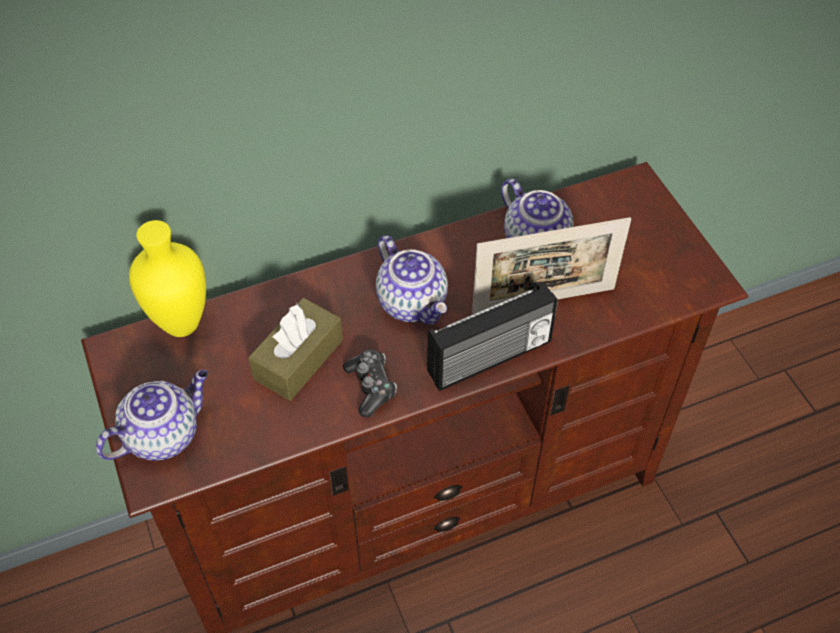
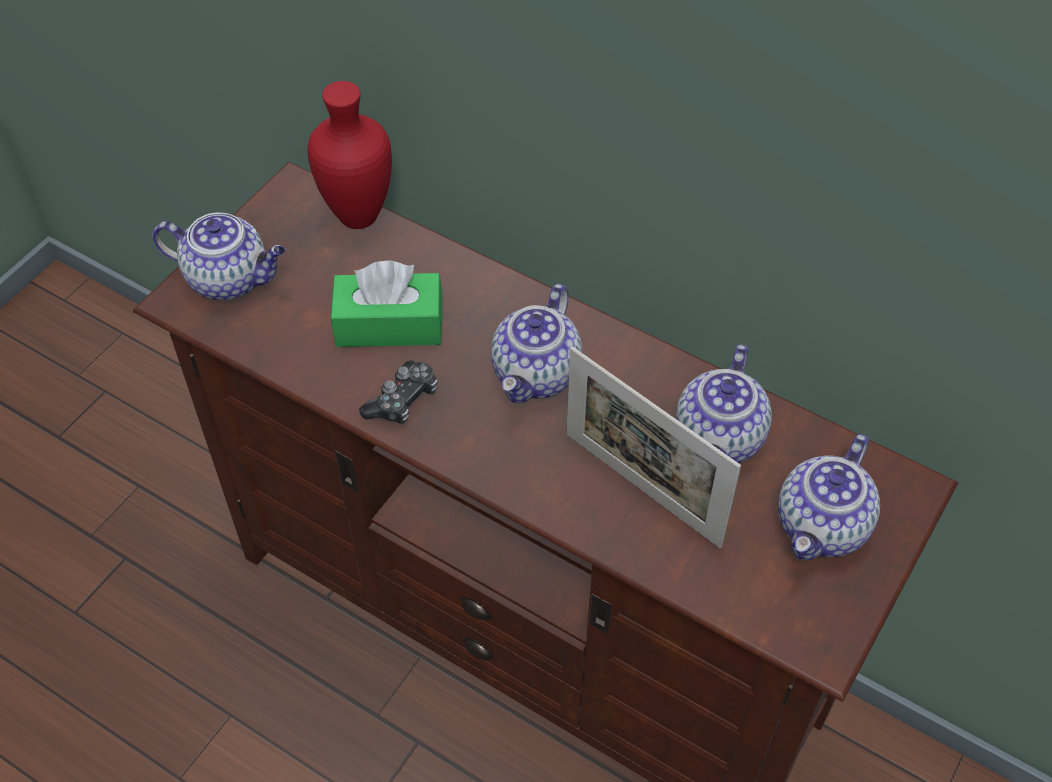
camera: 55 degrees right, 0 degrees up
(182, 326) = (356, 218): yellow vase -> red vase
(298, 359) = (389, 324): brown tissue box -> green tissue box
(490, 359) = (520, 482): radio -> none
(634, 235) = (823, 527): none -> teapot

